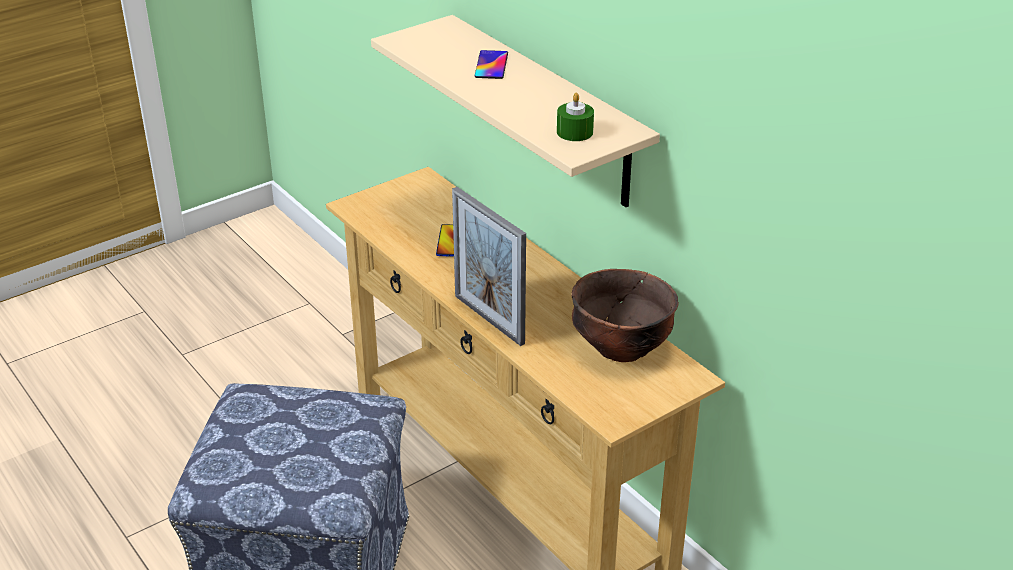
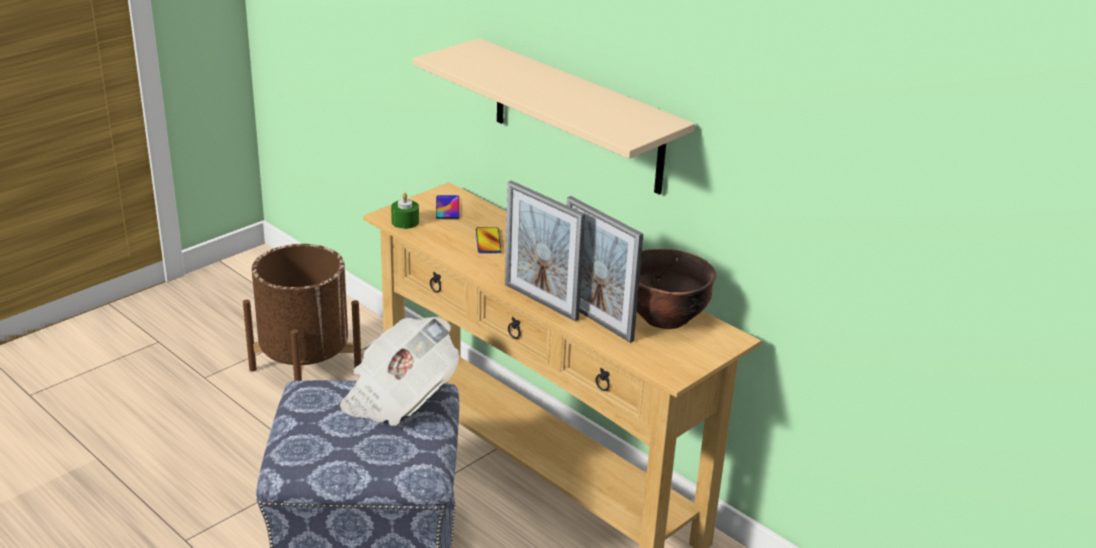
camera: 10 degrees left, 5 degrees down
(286, 351) = (305, 369): none -> brown planter
(335, 411) = (398, 396): none -> newspaper
(491, 65) = (529, 75): phone -> phone (447, 207)
(544, 346) = (596, 320): none -> picture frame
(574, 132) = (622, 124): green candle -> green candle (405, 222)

